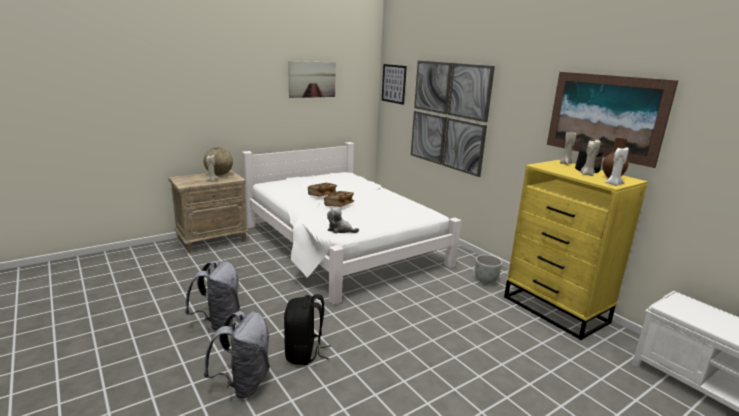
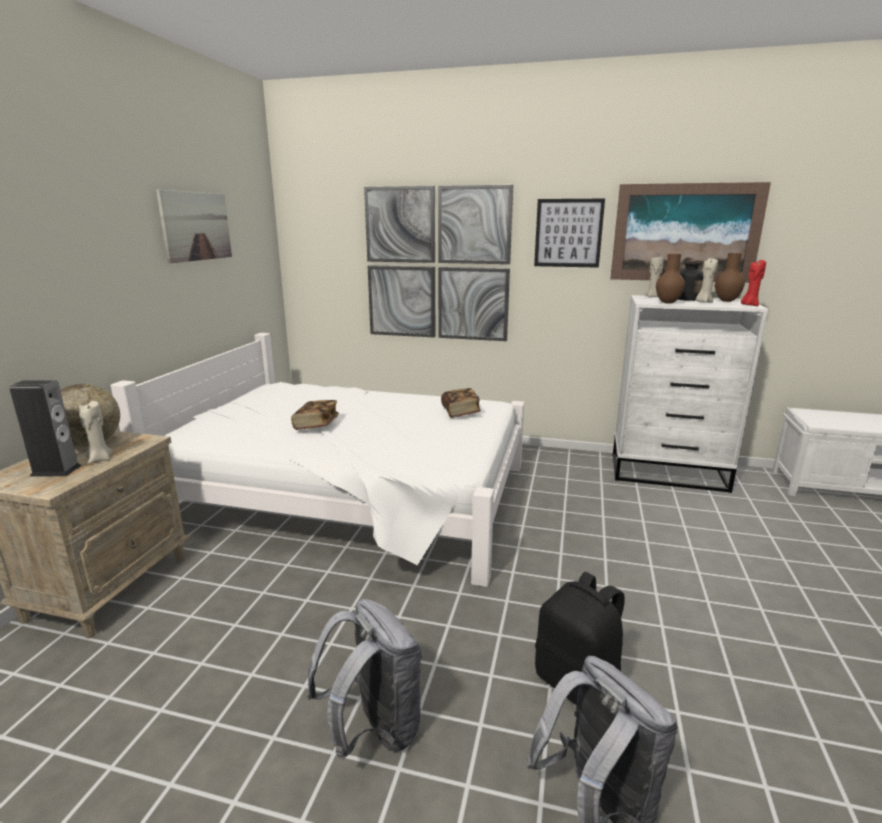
camera: 40 degrees left, 0 degrees up
(195, 180) = (56, 470): none -> speaker
(339, 205) = (370, 430): book -> book (460, 412)
(340, 230) = (447, 464): plush toy -> none
(393, 84) = (313, 228): picture -> picture (568, 233)
(486, 281) = (572, 470): grey planter -> none
(552, 169) = (667, 303): none -> brown vase
(556, 310) = (669, 473): yellow dresser -> white dresser
(613, 184) = (749, 305): white candle -> red candle

